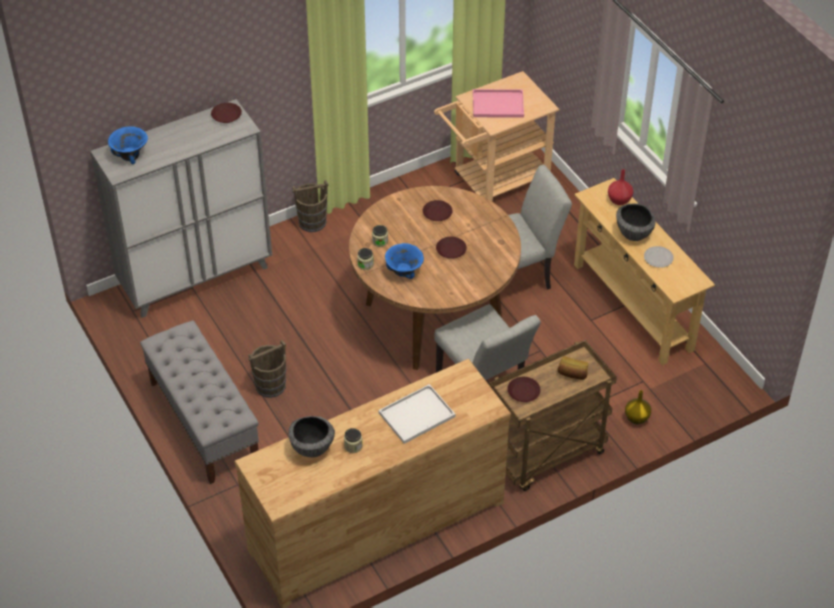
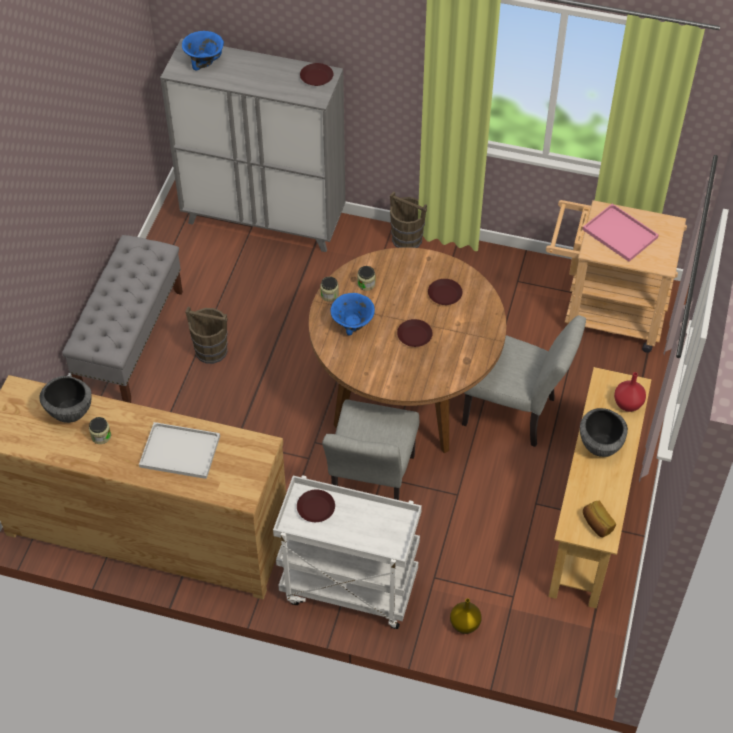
camera: 45 degrees right, 5 degrees up
(546, 455) = (347, 589): brown cart -> white cart
(572, 374) = (376, 527): bread -> bread (597, 524)
(658, 258) = (594, 485): plate -> none

